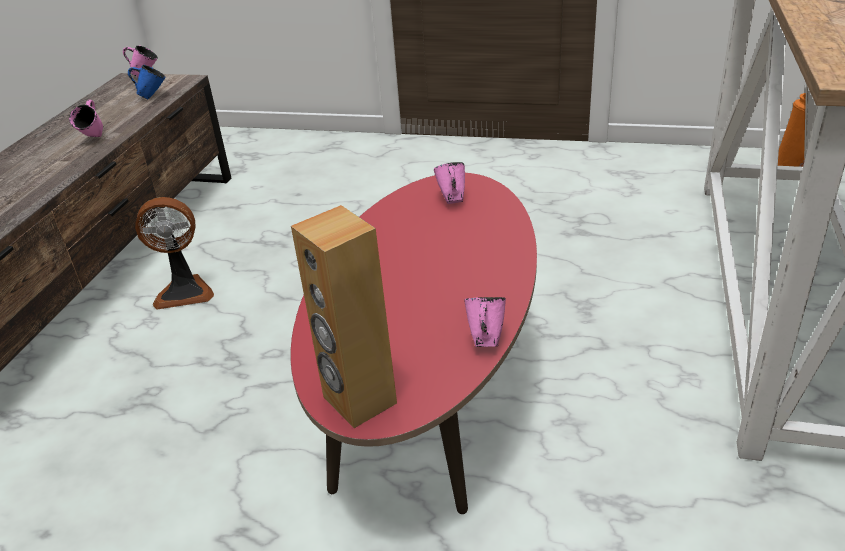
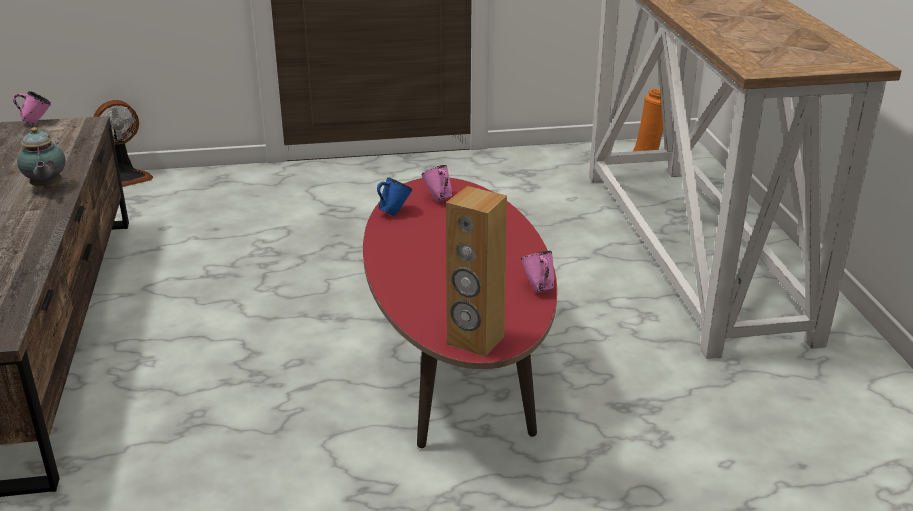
camera: 25 degrees left, 5 degrees down
(94, 139) = (46, 187): pink mug -> teapot
(152, 97) = (69, 142): blue mug -> blue mug (394, 212)
(185, 291) = (162, 330): fan -> fan (126, 178)

